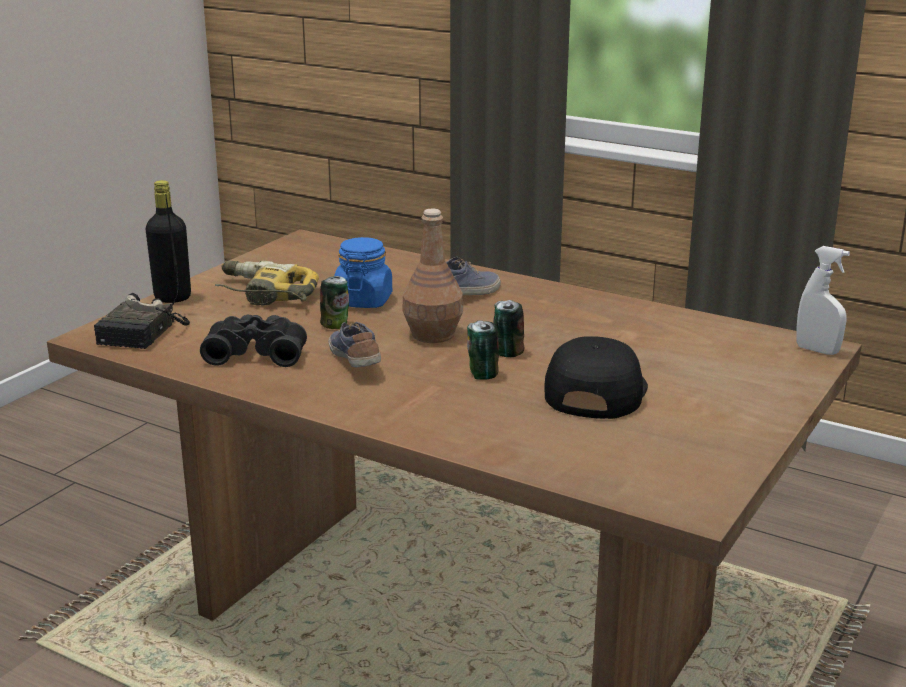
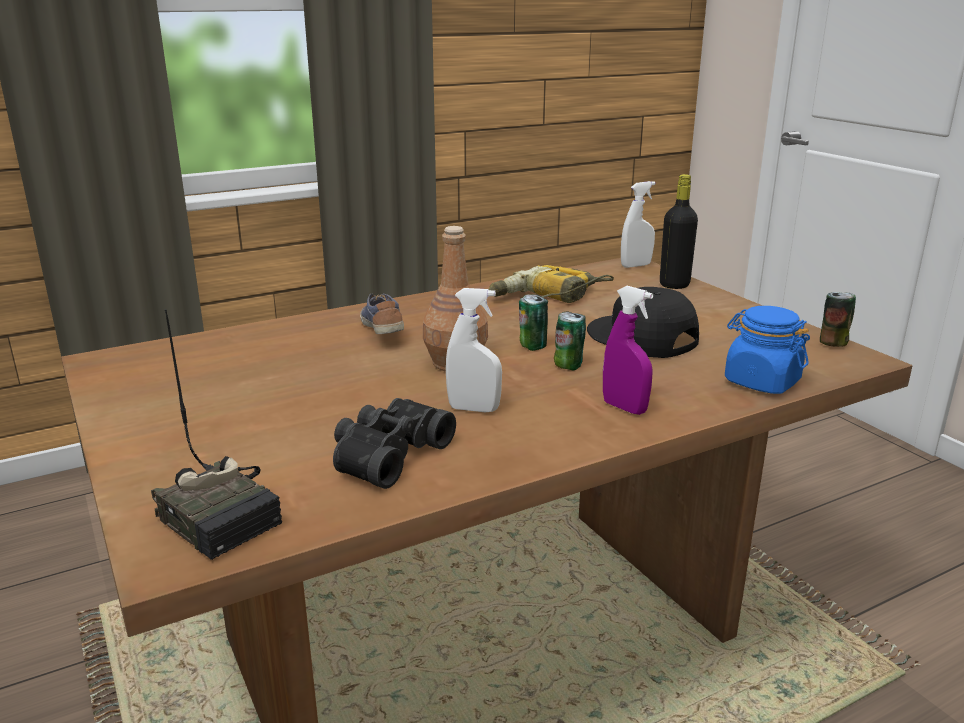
camera: 60 degrees left, 0 degrees up
(172, 298) = (134, 472): black bottle -> black bottle (674, 284)
(263, 295) = (224, 415): power drill -> power drill (549, 297)
(336, 326) = (372, 398): can -> can (833, 343)
(356, 361) = (473, 409): shoe -> white spray bottle
(363, 301) = (327, 372): blue jar -> blue jar (761, 382)
(421, 412) = (624, 408): none -> purple spray bottle

